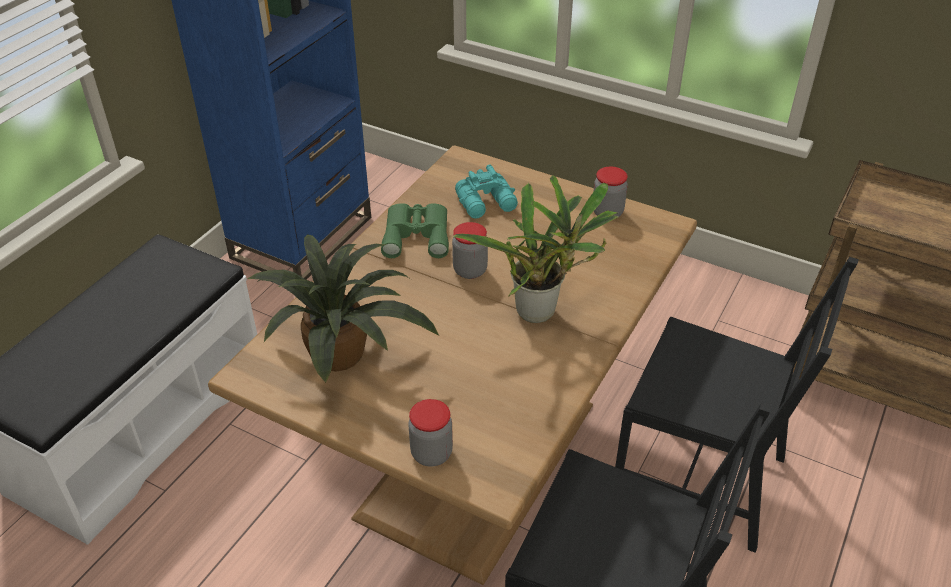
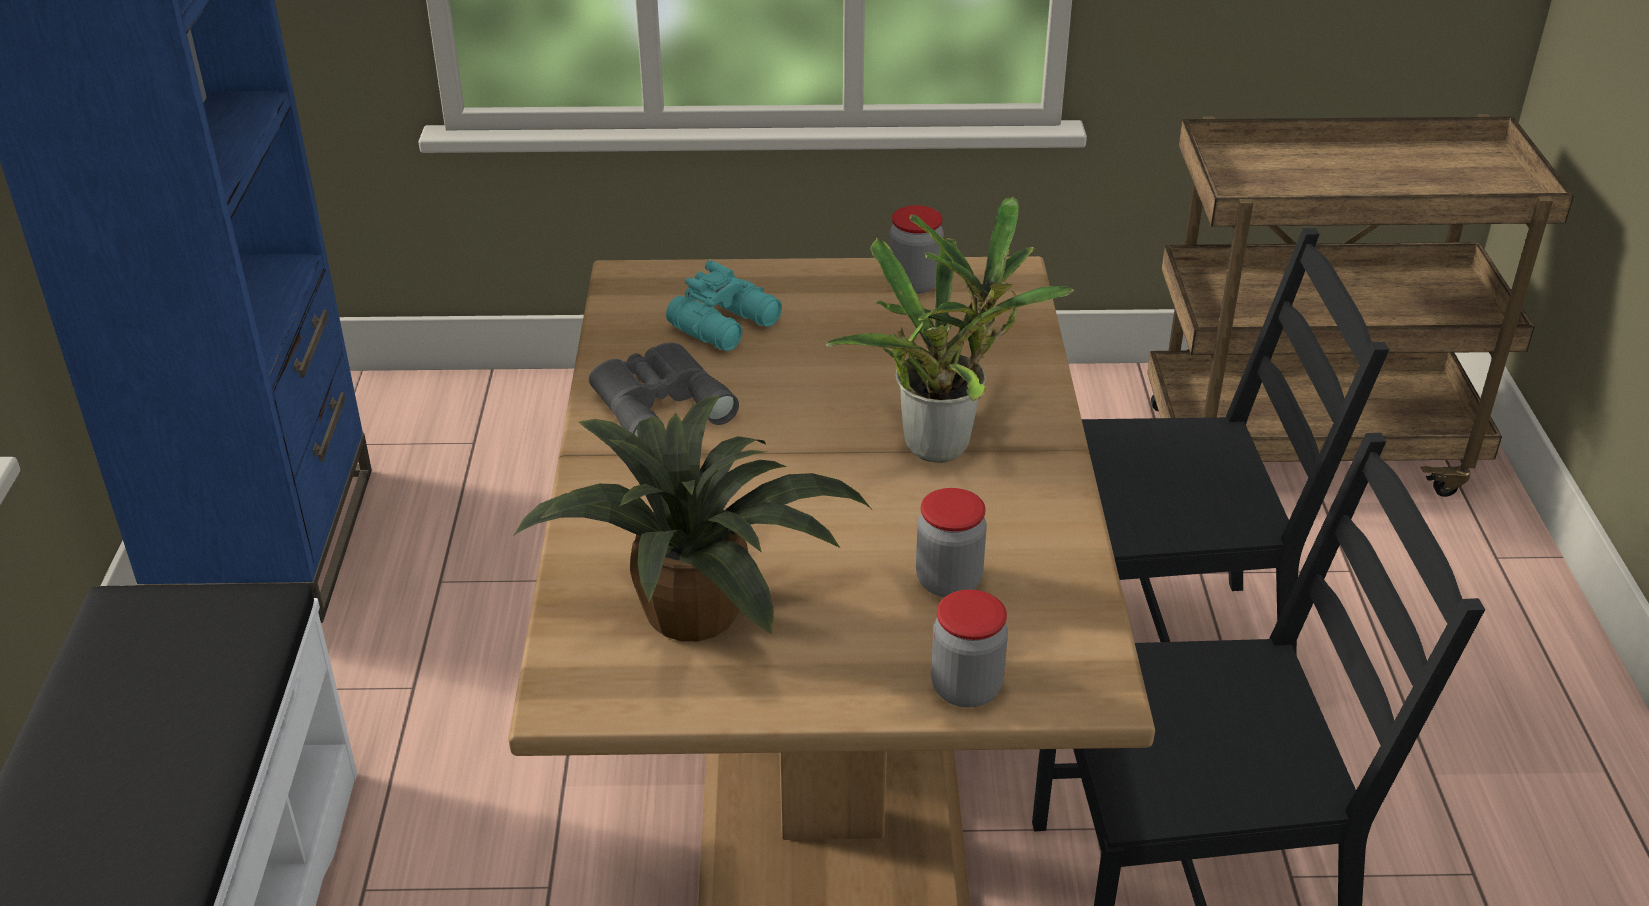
camera: 30 degrees left, 5 degrees down
(417, 234) = (658, 402): green binoculars -> grey binoculars
(470, 270) = (788, 424): jar -> jar (948, 581)

